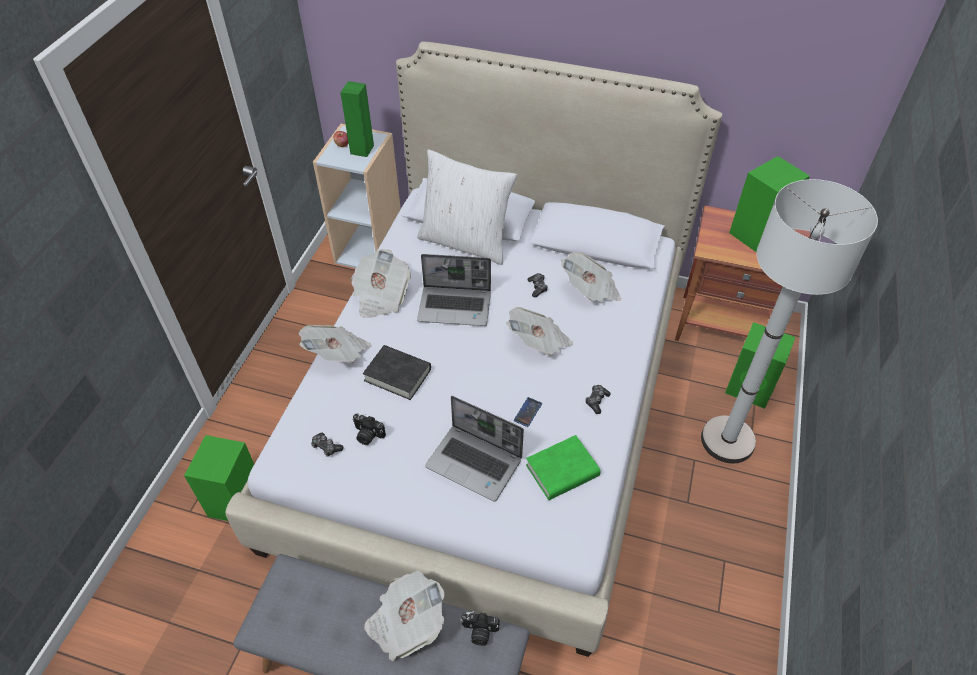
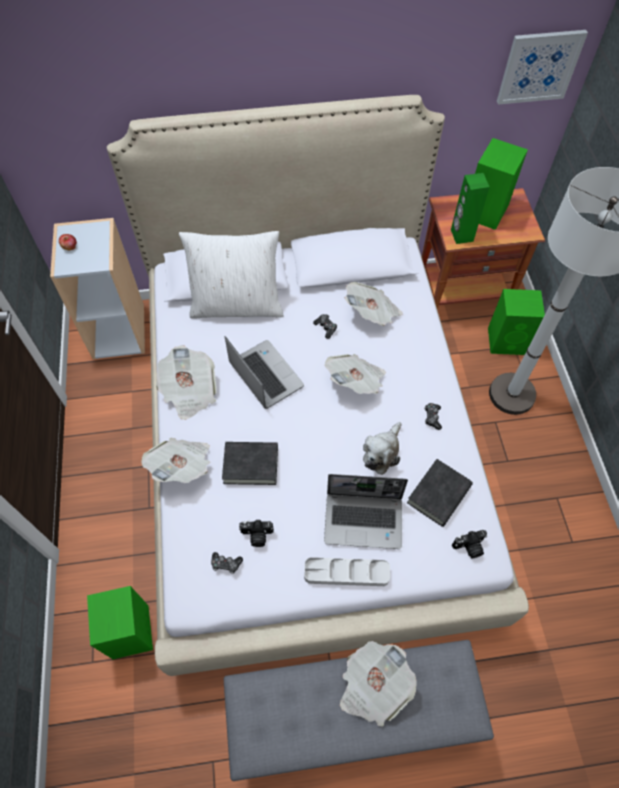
camera: 25 degrees left, 10 degrees up
(361, 149) = (93, 246): green speaker -> green speaker (461, 235)
(430, 501) = (346, 573): none -> grey tray
(455, 306) = (264, 375): laptop -> laptop turned 105 degrees counterclockwise
(479, 632) = (436, 664): camera -> camera (469, 547)
(528, 412) = (382, 452): phone -> plush toy
(562, 471) = (438, 495): green book -> black book
(836, 91) = (539, 66): none -> picture

